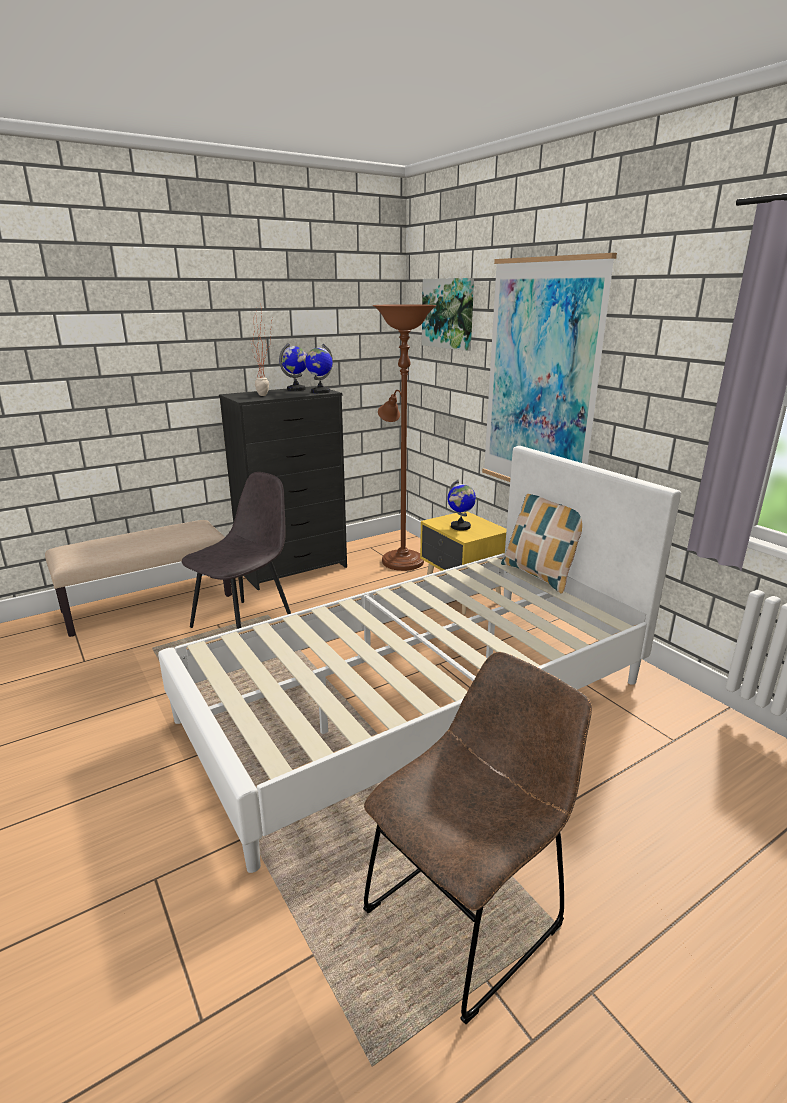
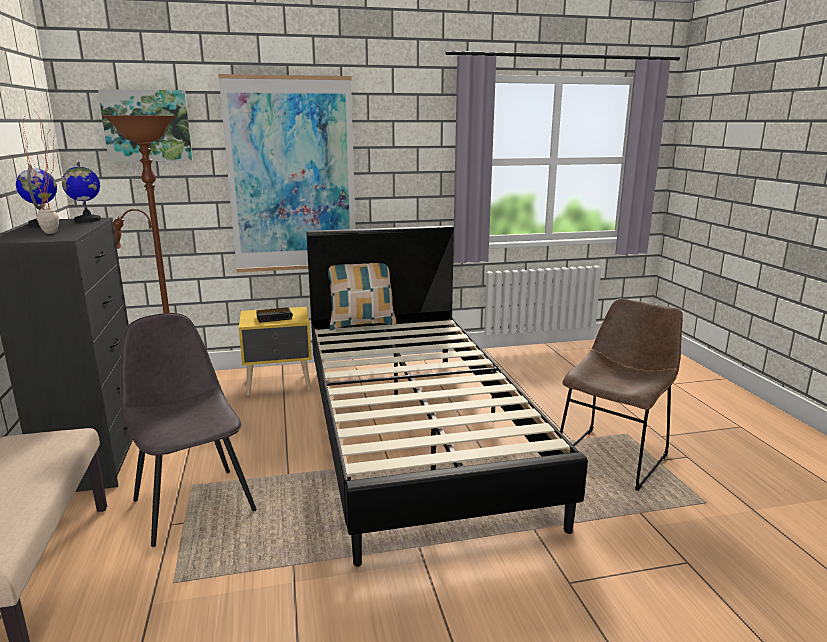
camera: 70 degrees left, 5 degrees down
(418, 700) = (414, 432): white bed -> black bed
(460, 527) = (275, 318): globe -> alarm clock
(470, 912) = (614, 455): brown chair -> brown chair turned 60 degrees clockwise

